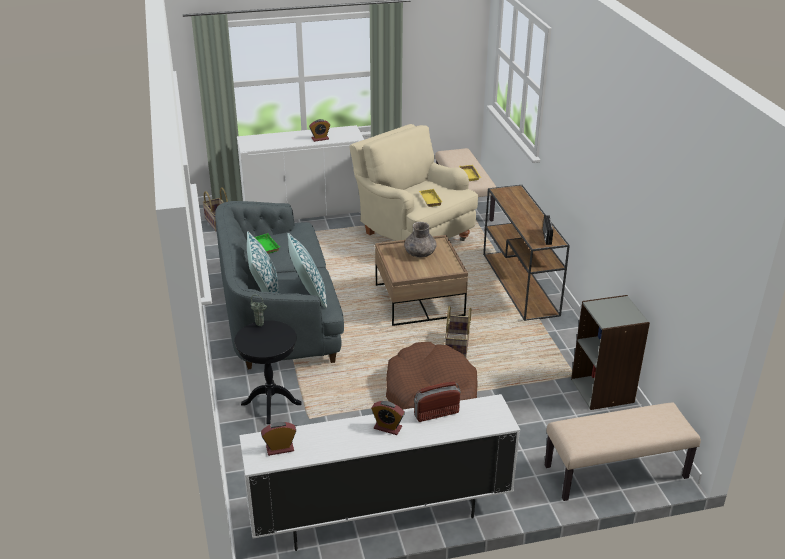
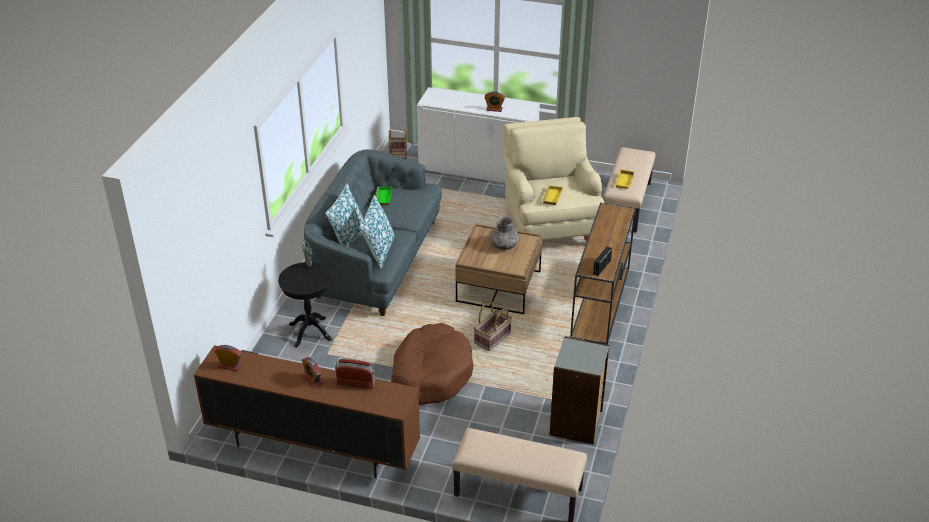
camera: 30 degrees right, 5 degrees up
(379, 516) = (312, 447): white tv stand -> brown tv stand

